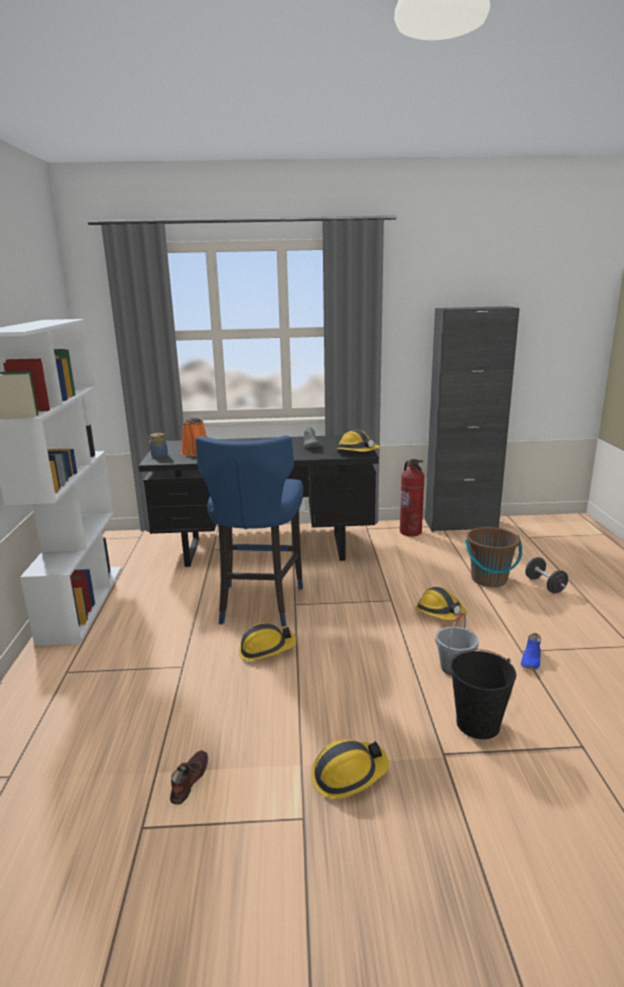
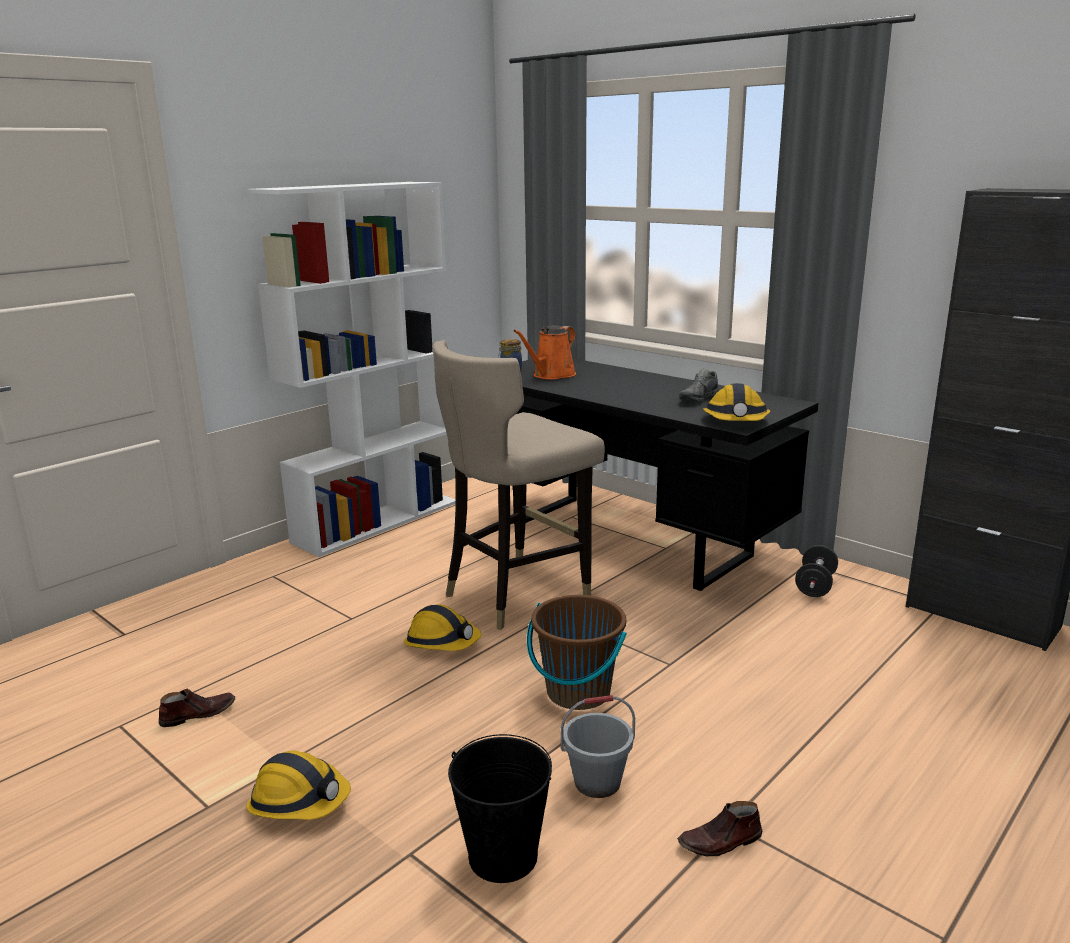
camera: 45 degrees right, 0 degrees up
(258, 603) = (516, 594): blue stool -> beige stool
(410, 532) = (867, 594): fire extinguisher -> none
(440, 613) = (706, 712): hard hat -> none
(489, 579) = (872, 710): brown bucket -> brown bucket (578, 692)
(531, 660) = (720, 842): blue shoe -> brown shoe
(545, 585) = (961, 767): black dumbbell -> black dumbbell (815, 586)

